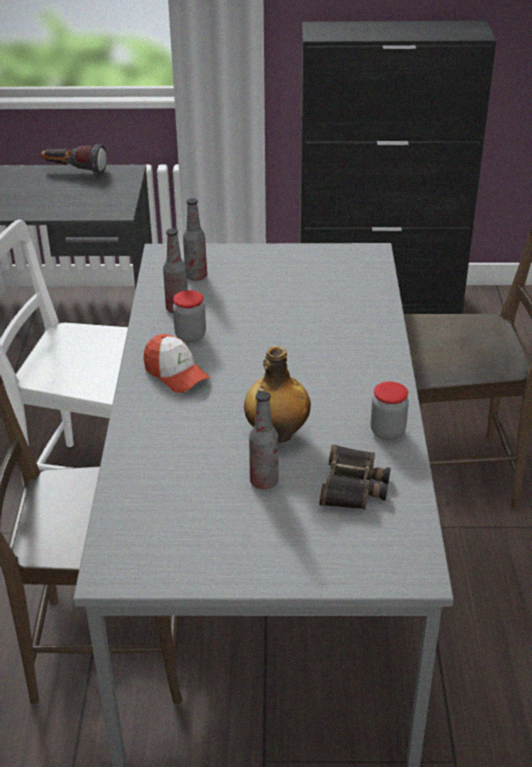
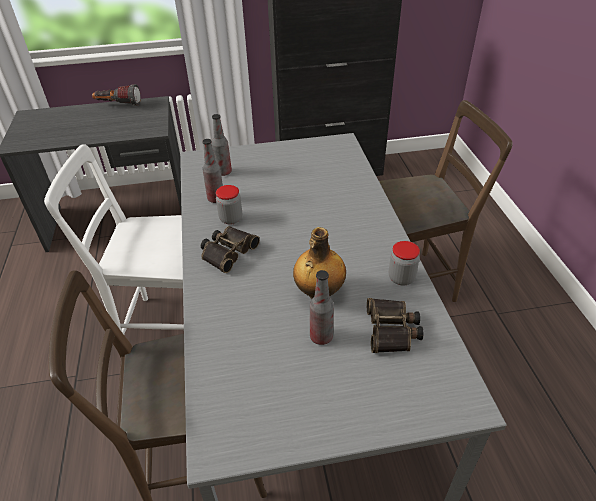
camera: 10 degrees left, 5 degrees up
(176, 374) = (227, 251): cap -> binoculars

